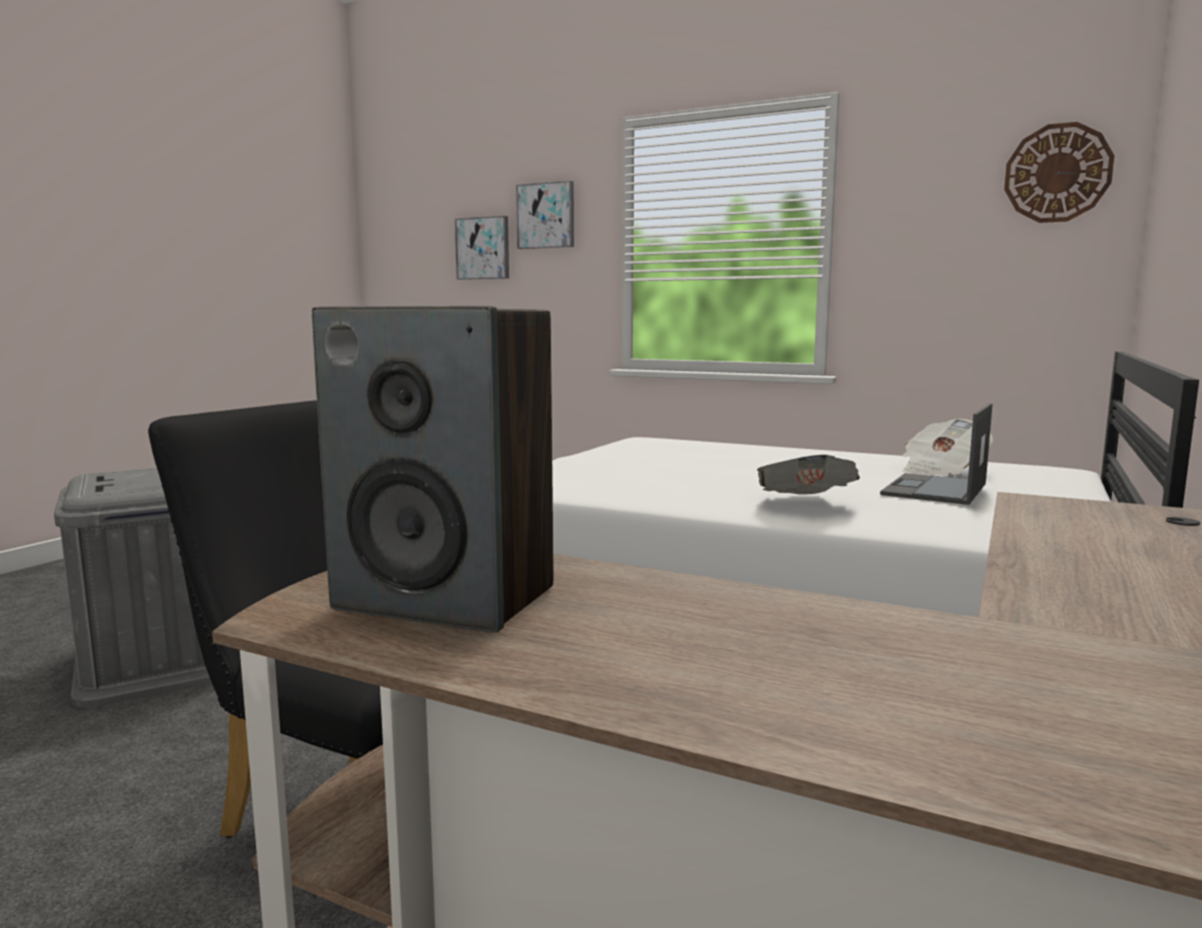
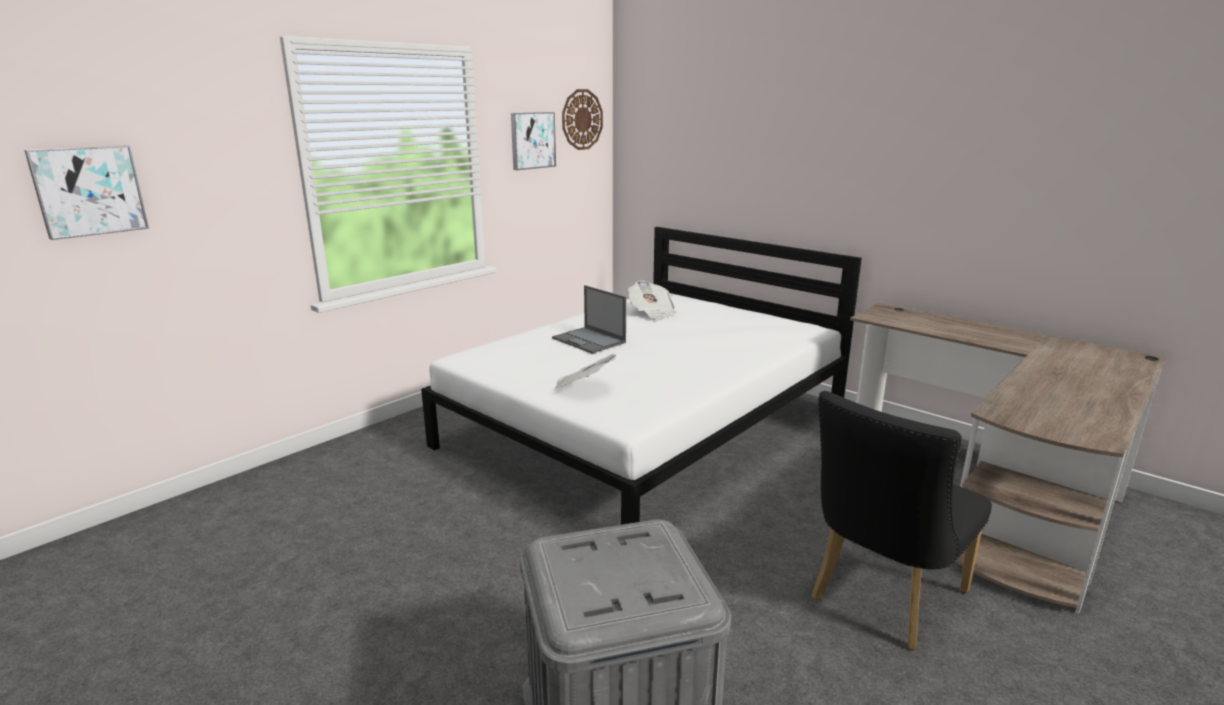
camera: 75 degrees left, 10 degrees up
(448, 598) = (1060, 415): speaker -> none
(546, 216) = (193, 145): picture -> picture (532, 140)
(805, 504) = (728, 354): newspaper -> newspaper (583, 388)
(935, 490) = (709, 324): laptop -> laptop (589, 340)

